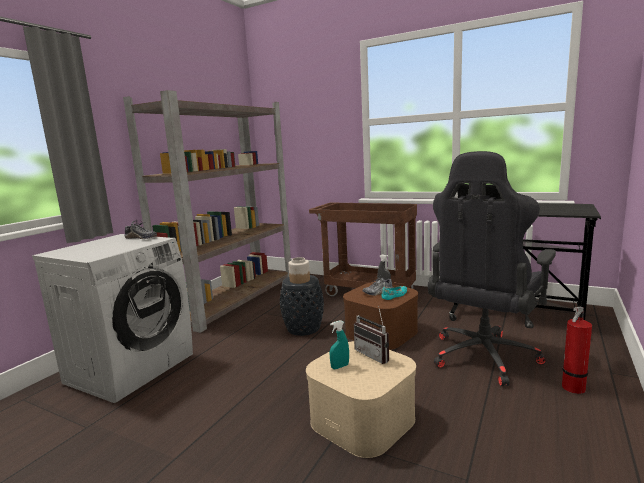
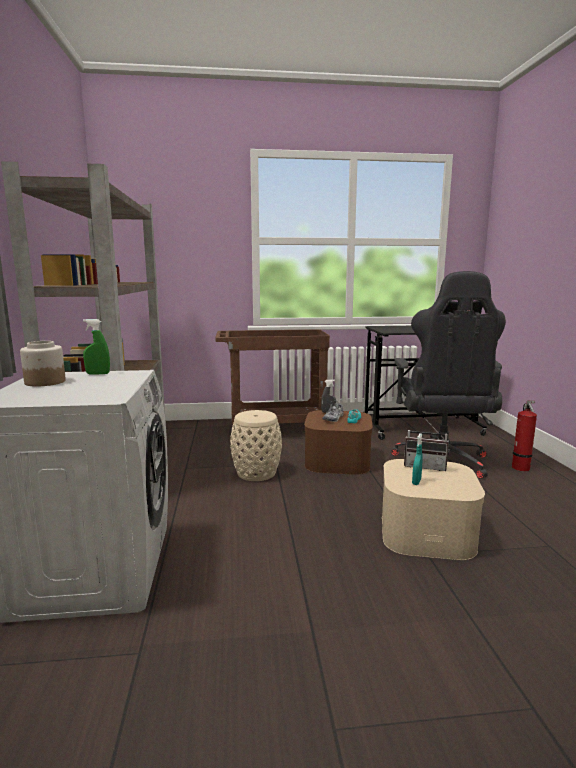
camera: 35 degrees left, 0 degrees up
(141, 238) = (98, 374): shoe -> green spray bottle
(299, 280) = (257, 416): jar -> jar (44, 382)
(303, 328) = (256, 473): black stool -> beige stool

